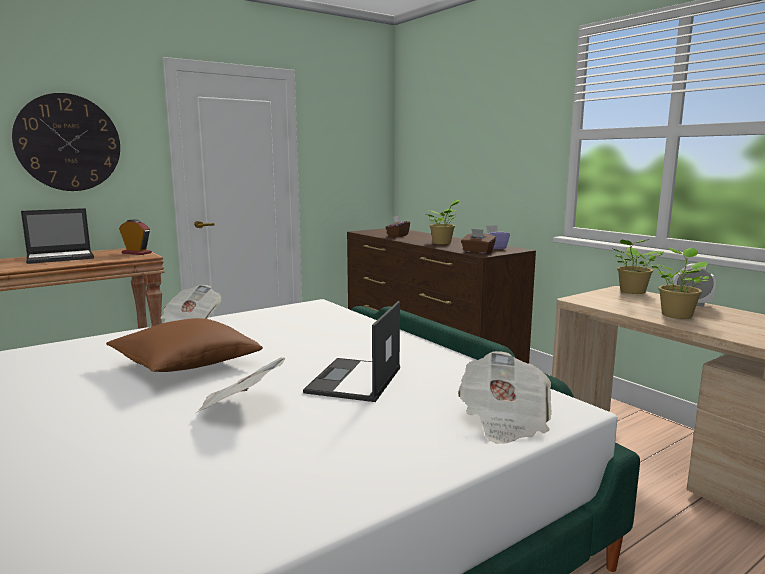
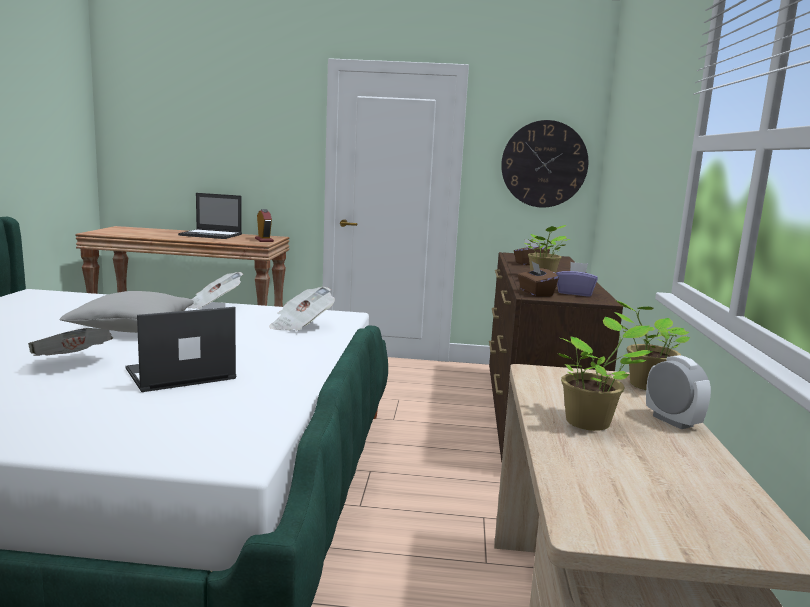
camera: 40 degrees right, 0 degrees up
(68, 143) = (240, 138): wall clock -> wall clock (544, 164)
(185, 364) = (132, 328): brown pillow -> grey pillow
(504, 421) = (166, 441): newspaper -> newspaper (301, 326)

